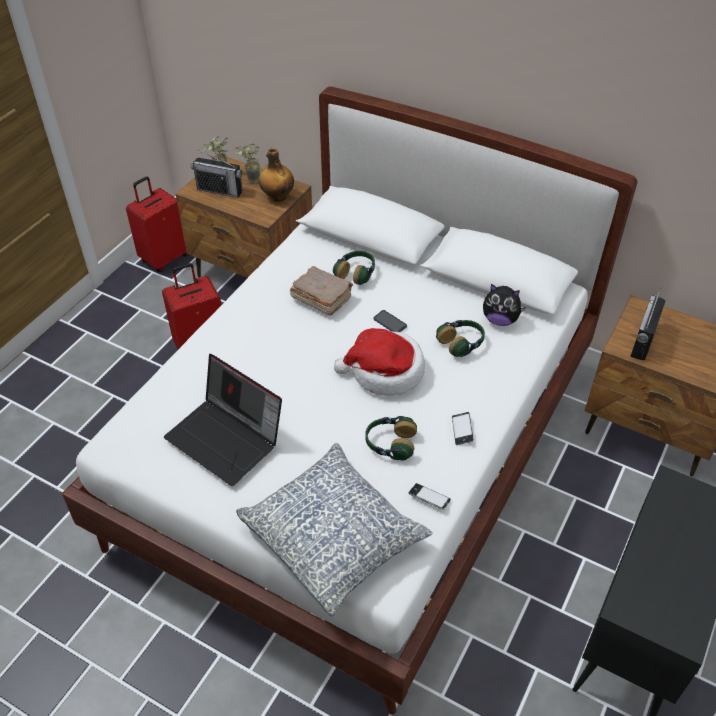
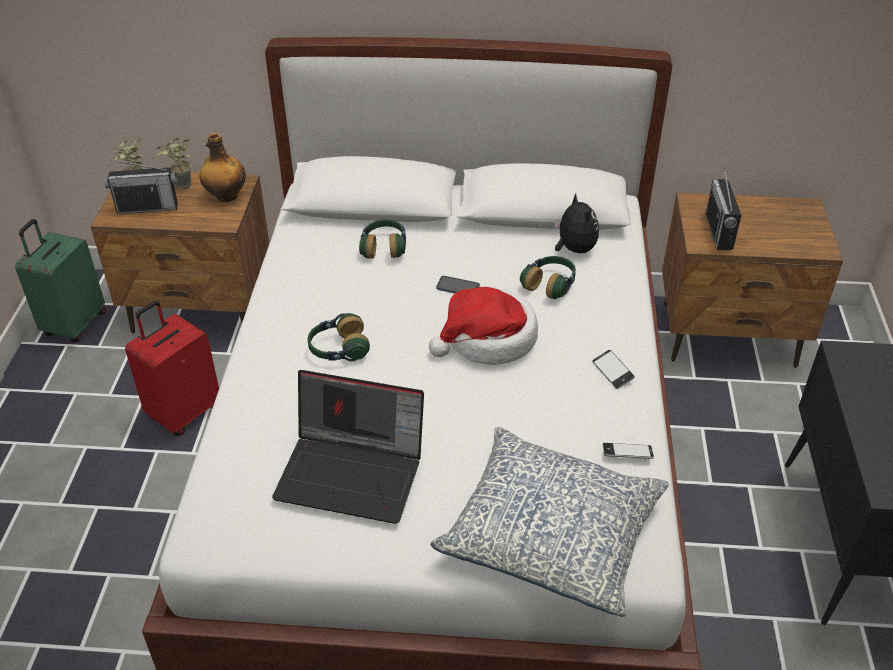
camera: 25 degrees left, 5 degrees down
(164, 258) = (74, 324): red suitcase -> green suitcase
(321, 298) = (361, 285): brown book -> none
(390, 444) = (545, 412): headphones -> headphones (338, 349)
(500, 320) = (574, 249): plush toy -> plush toy turned 105 degrees counterclockwise

